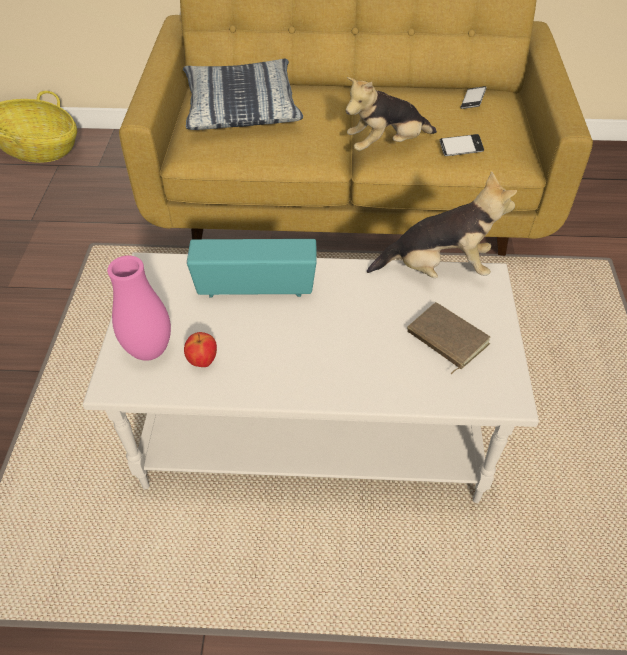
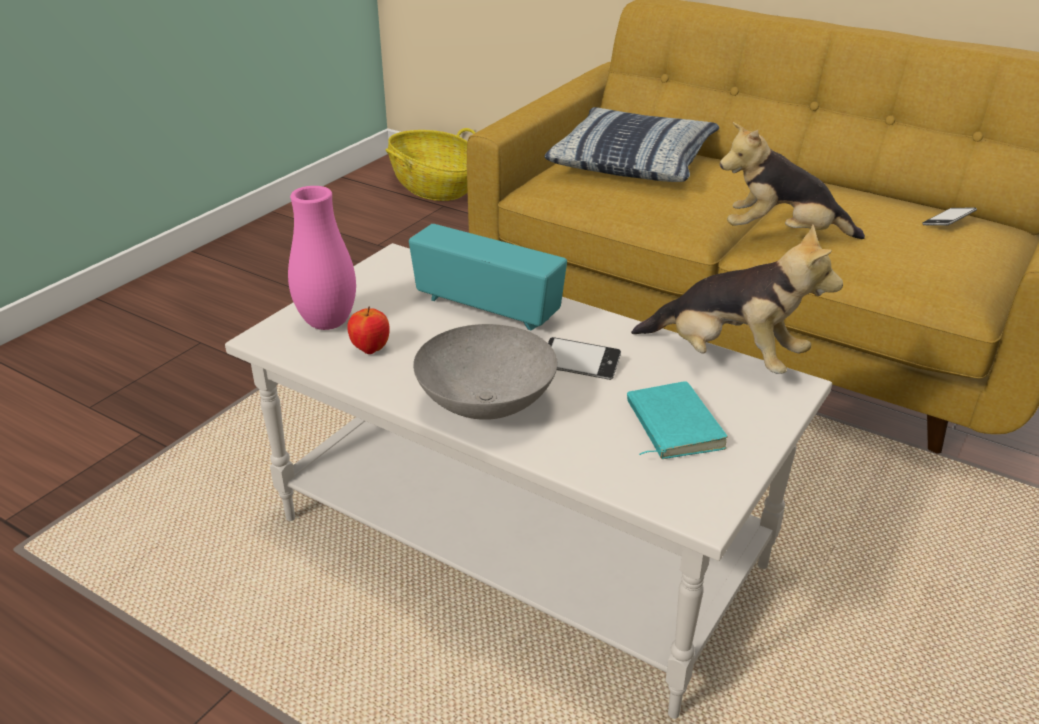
camera: 30 degrees right, 15 degrees down
(324, 375) = (488, 406): none -> grey bowl
(445, 339) = (670, 425): brown book -> turquoise book
(460, 148) = (884, 262): phone -> phone (580, 364)

